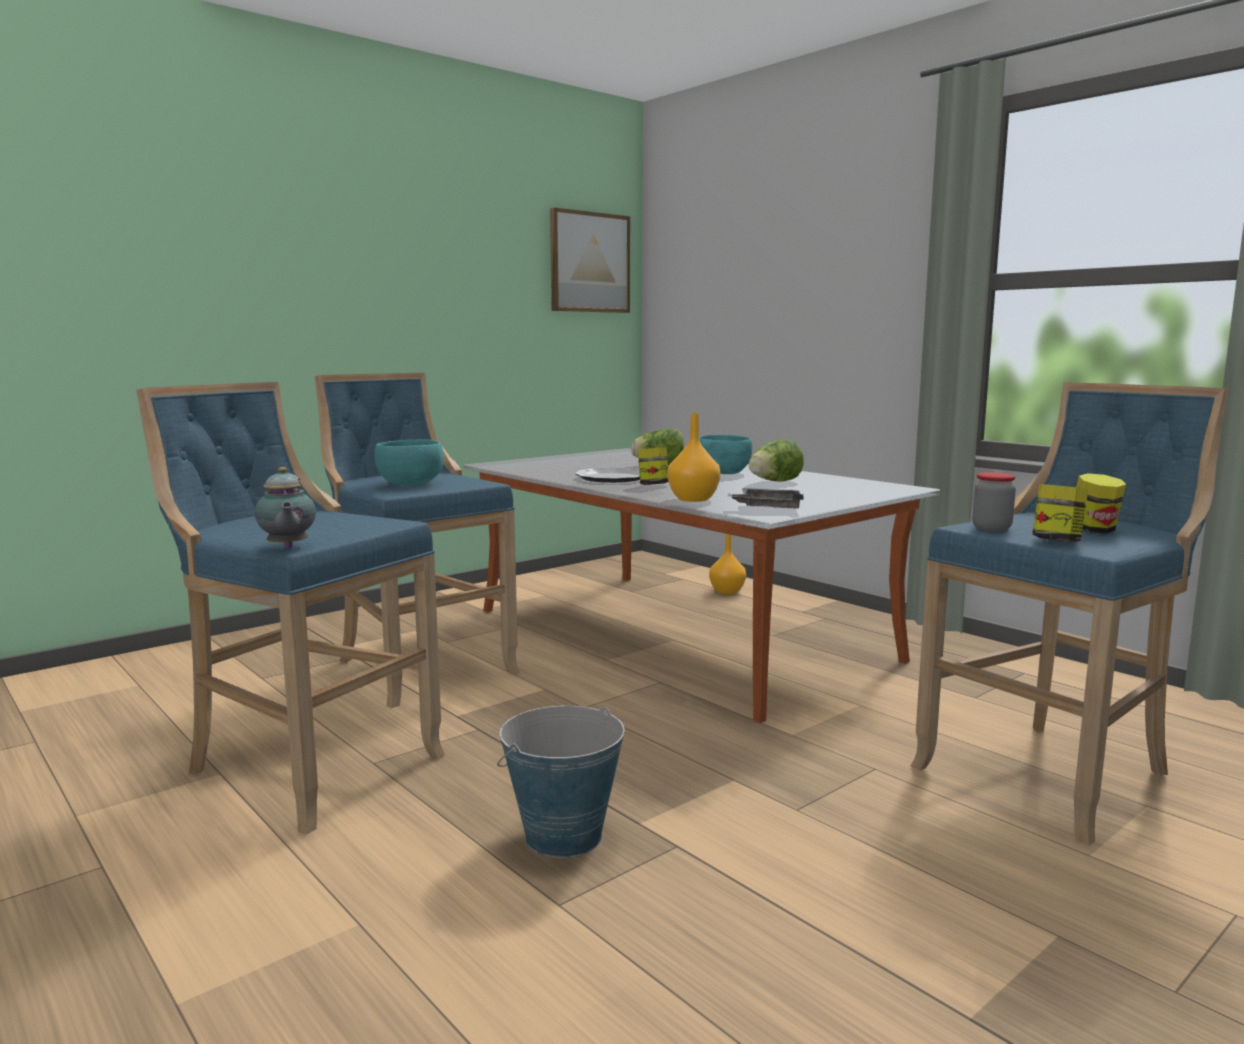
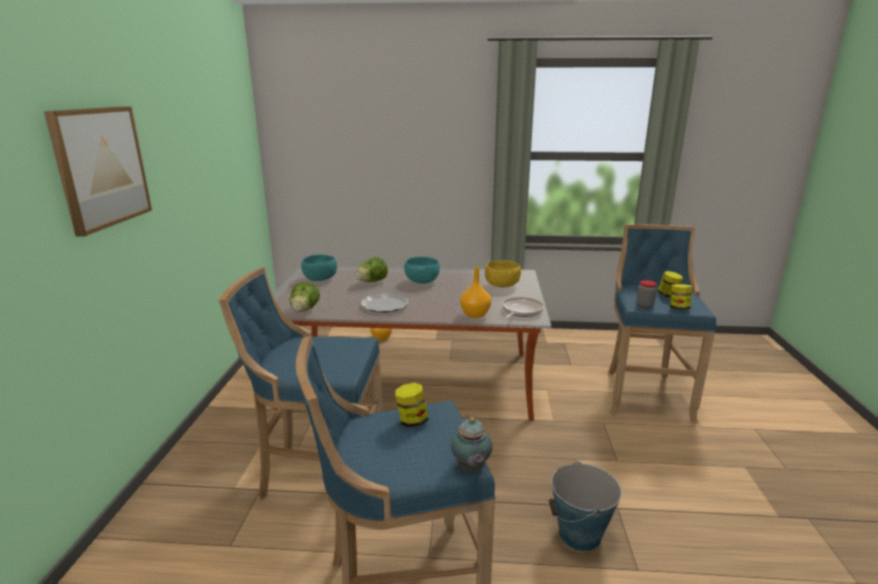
camera: 45 degrees left, 10 degrees up
(287, 548) = (471, 468): teapot -> teapot turned 60 degrees clockwise
(411, 484) = (323, 361): turquoise bowl -> turquoise bowl (320, 279)
(589, 262) = (237, 133): picture -> picture (101, 167)
(653, 485) = (423, 306): jar -> jar (412, 421)
(767, 508) = (521, 311): grey tray -> frying pan
(774, 482) = (465, 284): lettuce -> lettuce (304, 310)
(824, 490) = (501, 285): none -> yellow bowl

